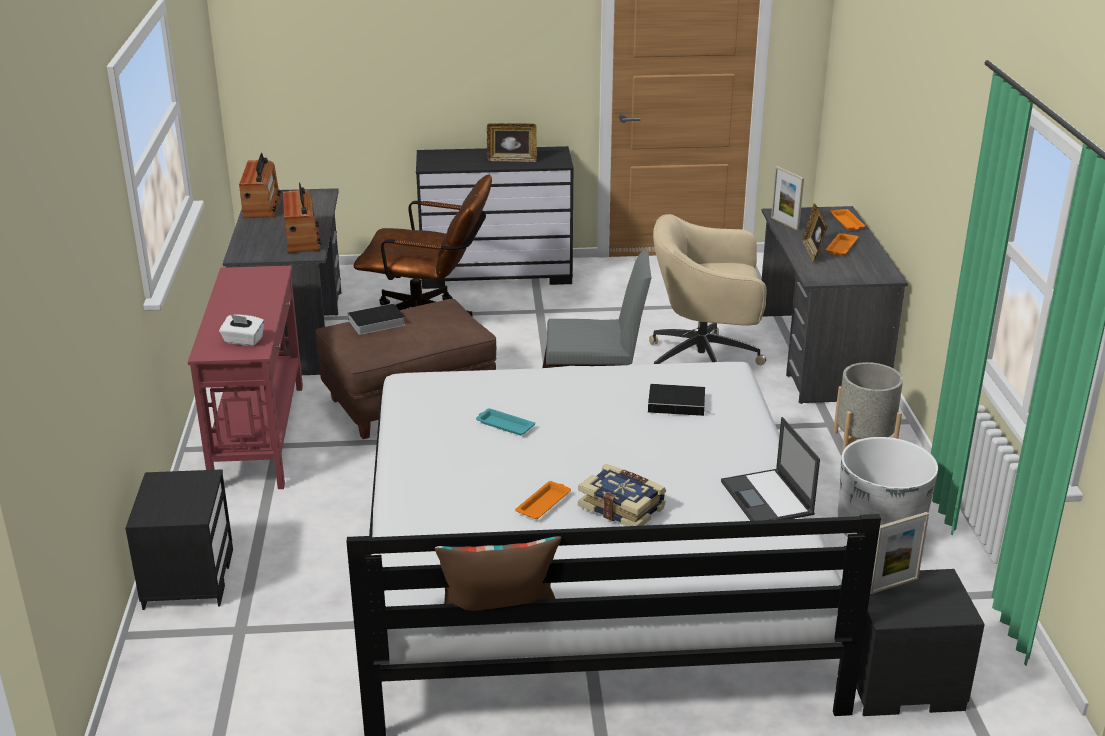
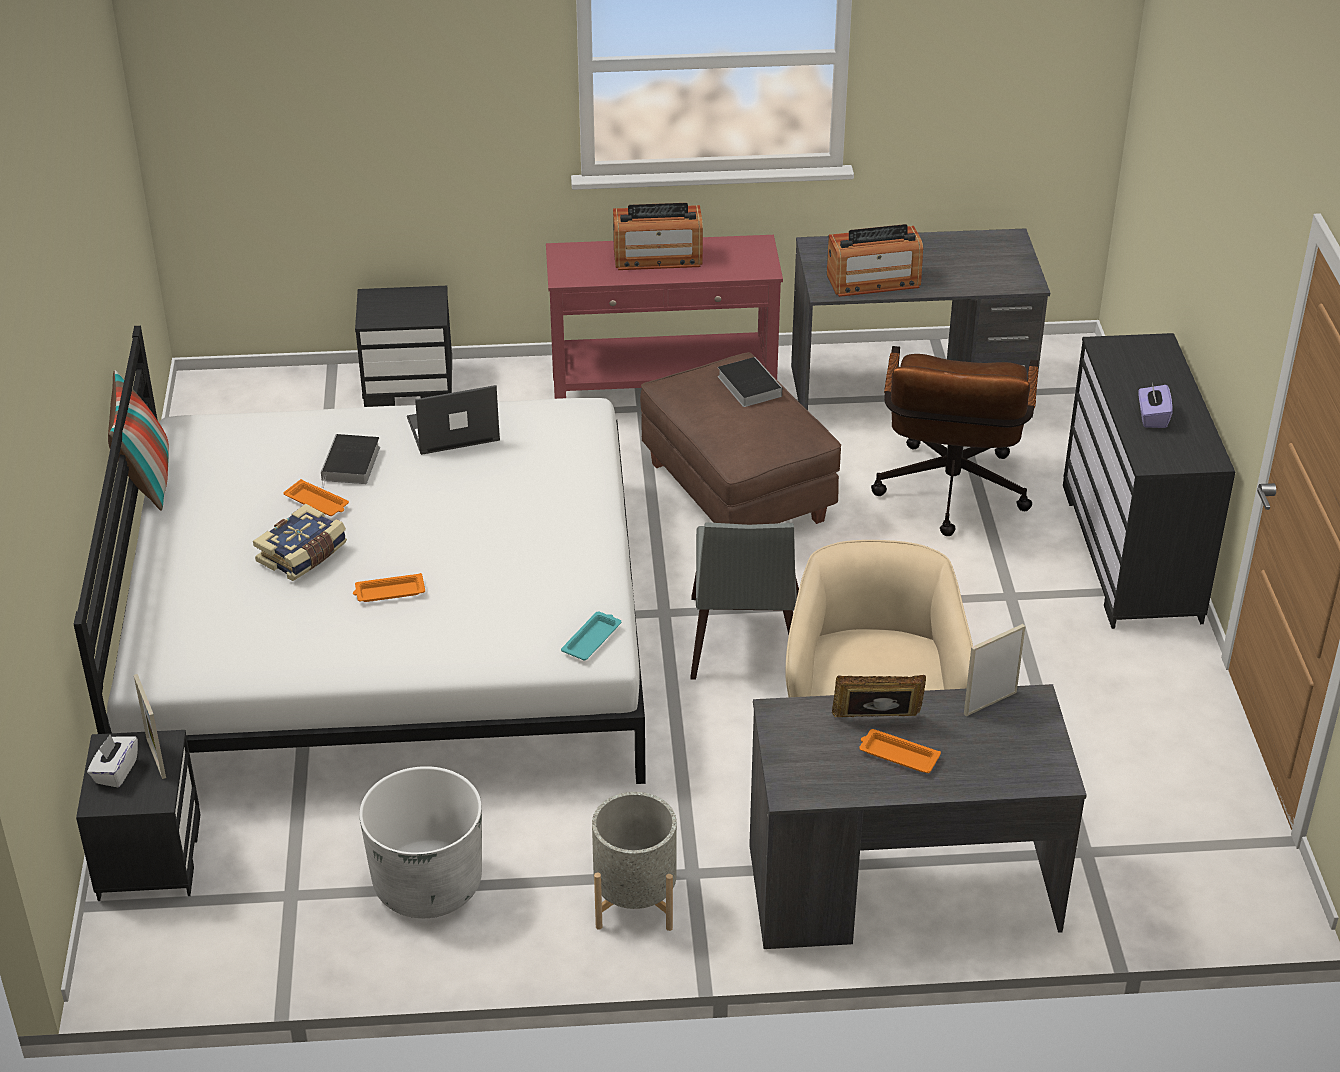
camera: 90 degrees right, 10 degrees up
(243, 341) = (587, 268): white tissue box -> white tissue box (115, 771)
(262, 205) = (975, 243): radio -> radio (657, 257)
(504, 425) = (481, 477): turquoise tray -> turquoise tray (592, 639)
(512, 160) = (1152, 417): picture frame -> purple tissue box
(678, 404) = (515, 606): book -> book (351, 465)
(767, 498) = (302, 661): laptop -> laptop (452, 430)
(847, 223) = (1004, 776): orange tray -> orange tray (388, 592)

